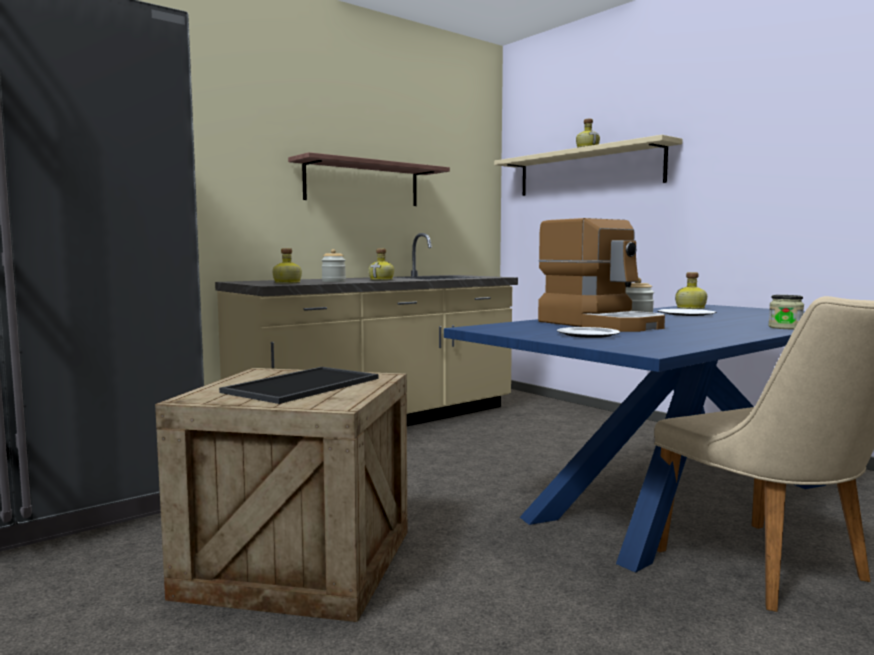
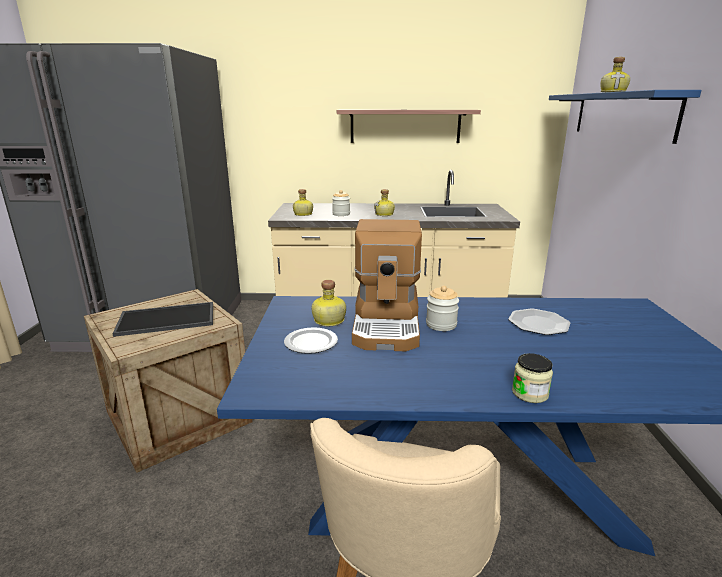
camera: 40 degrees right, 15 degrees up
(588, 171) = (621, 115): beige shelf -> blue shelf
(691, 308) = (593, 310): bottle -> bottle (328, 321)

